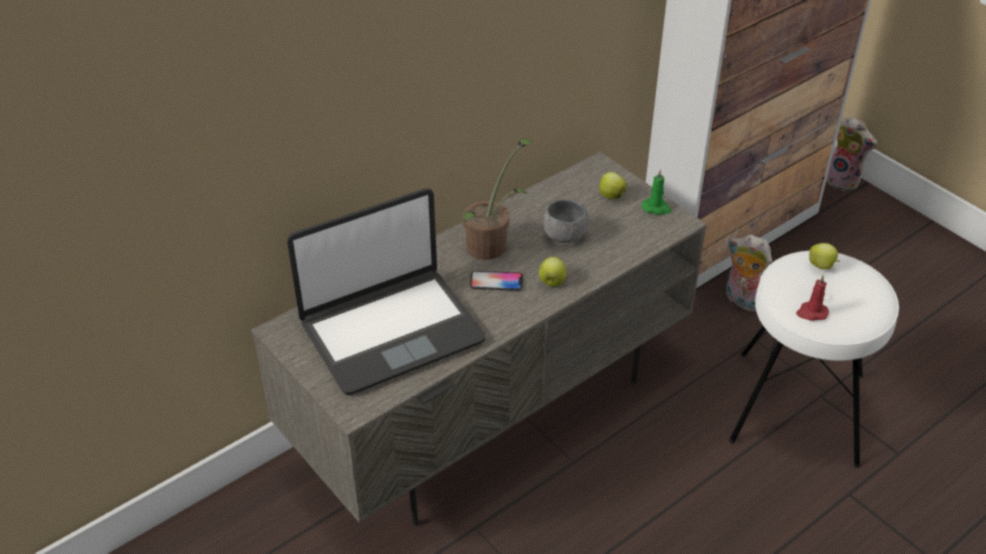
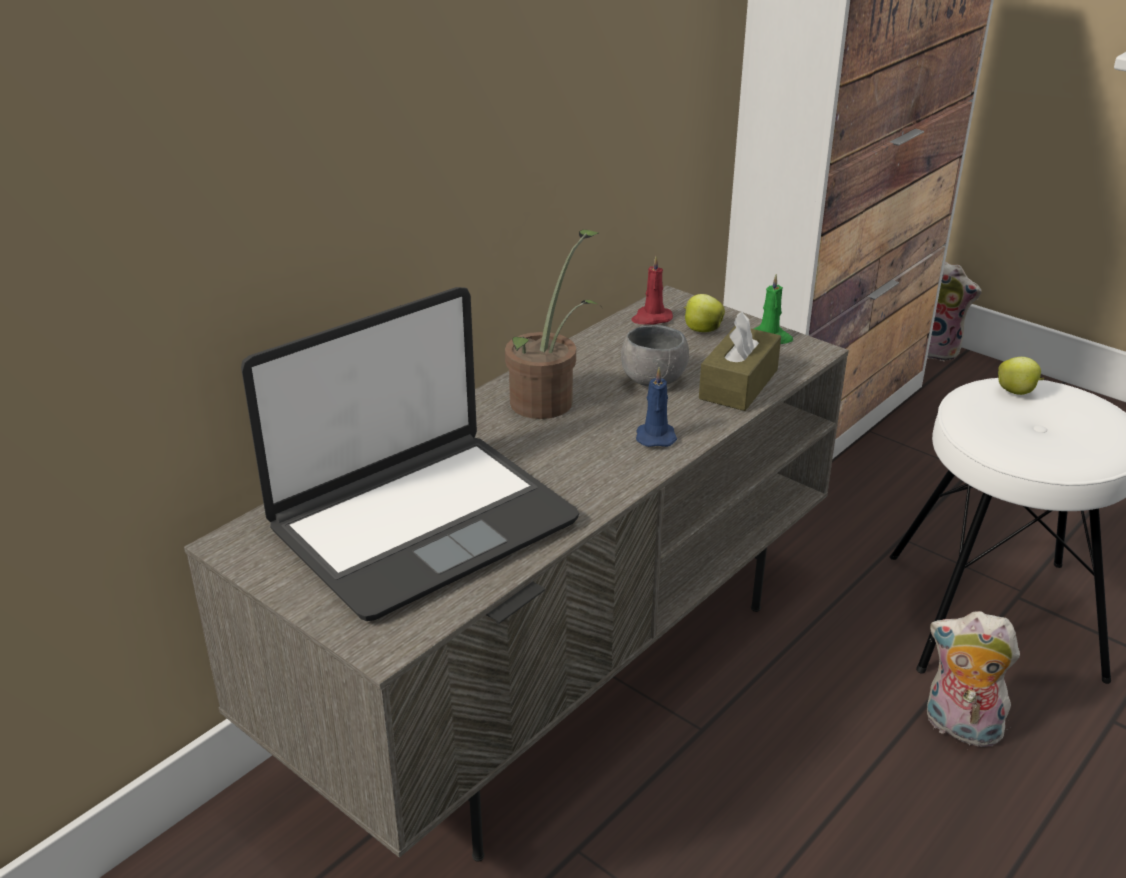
camera: 10 degrees left, 10 degrees down
(496, 282) = (570, 444): phone -> none
(552, 282) = (655, 436): apple -> blue candle
(620, 246) = (738, 384): none -> brown tissue box
(742, 300) = (866, 493): plush toy -> plush toy (959, 728)
(811, 313) = (1032, 446): red candle -> red candle (651, 318)

